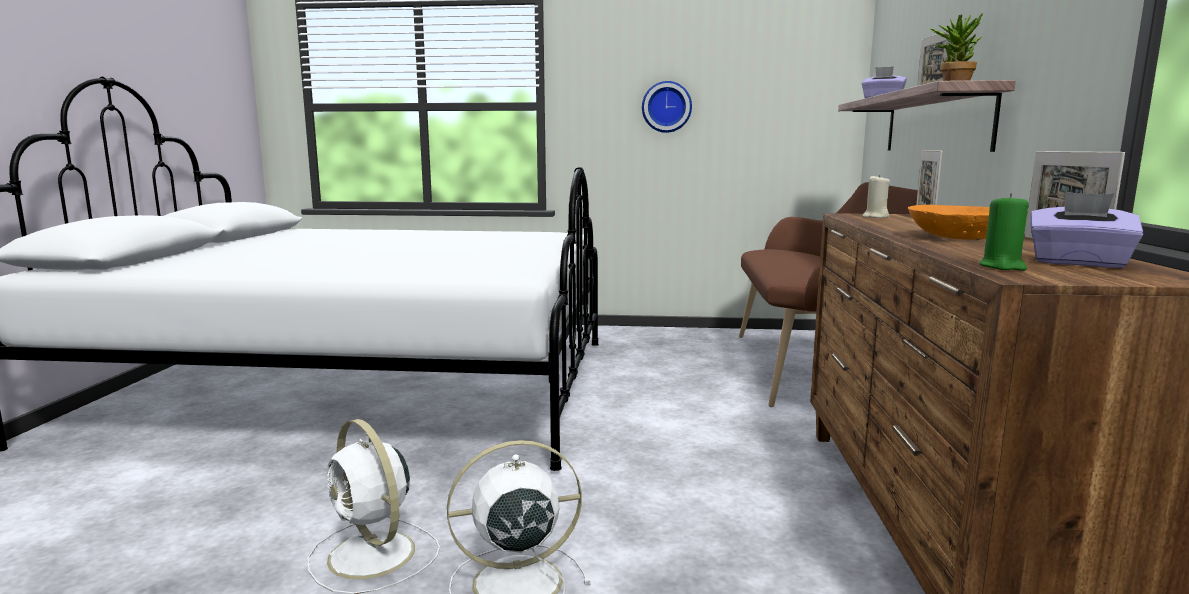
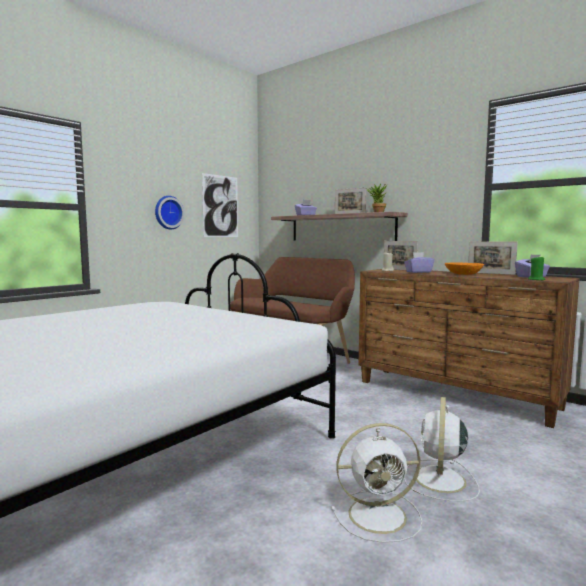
camera: 55 degrees left, 5 degrees down
(772, 91) = (220, 206): none -> picture
(906, 224) = (418, 272): none -> purple tissue box

